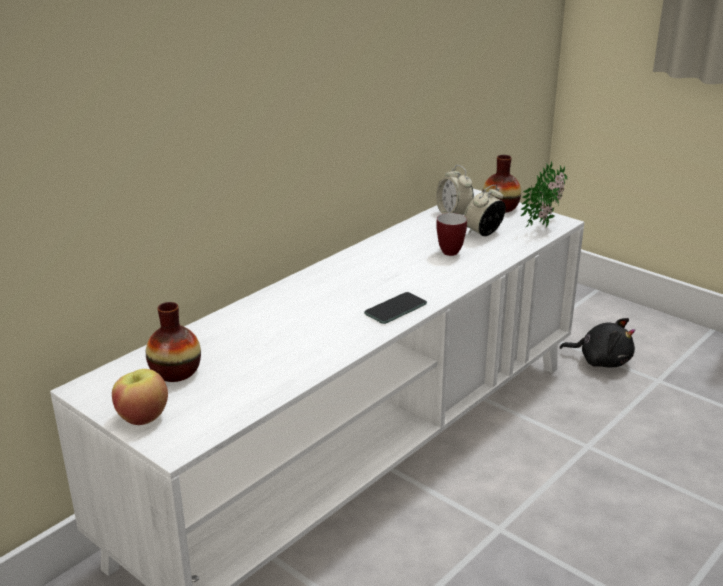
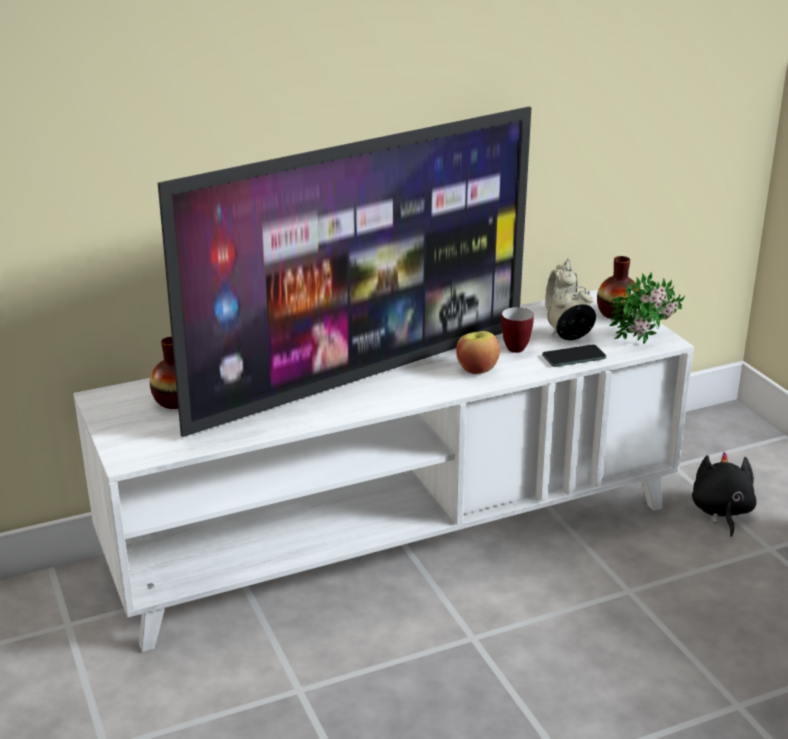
camera: 25 degrees right, 0 degrees up
(142, 417) = (122, 430): apple -> apple (477, 369)
(337, 305) = (360, 375): none -> television
(395, 309) = (409, 391): phone -> phone (574, 357)
(601, 360) = (721, 512): black plush toy -> black plush toy turned 135 degrees counterclockwise

